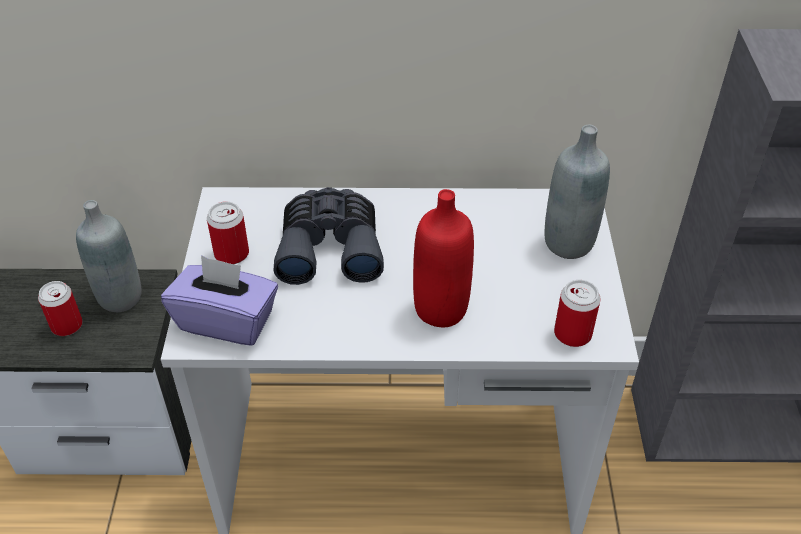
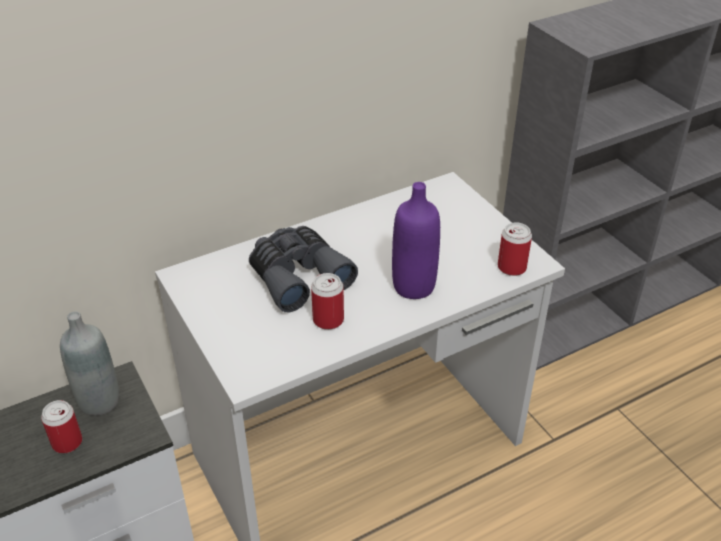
camera: 30 degrees left, 5 degrees down
(227, 321) = (263, 356): purple tissue box -> none
(231, 254) = (224, 309): can -> can (328, 320)
(441, 309) = (413, 286): red bottle -> purple bottle
(568, 243) = (462, 213): grey bottle -> none

